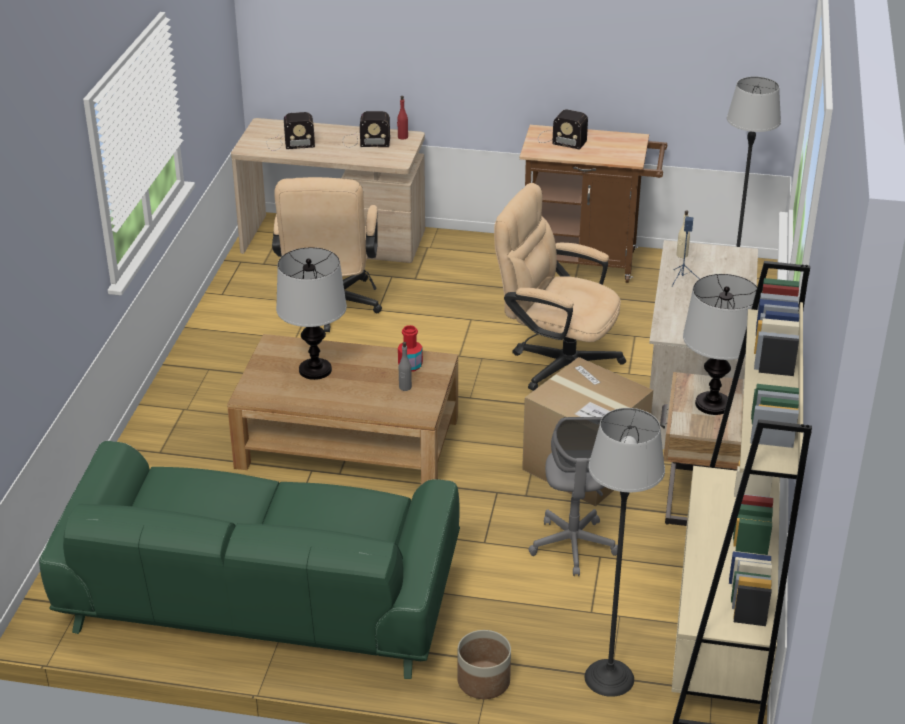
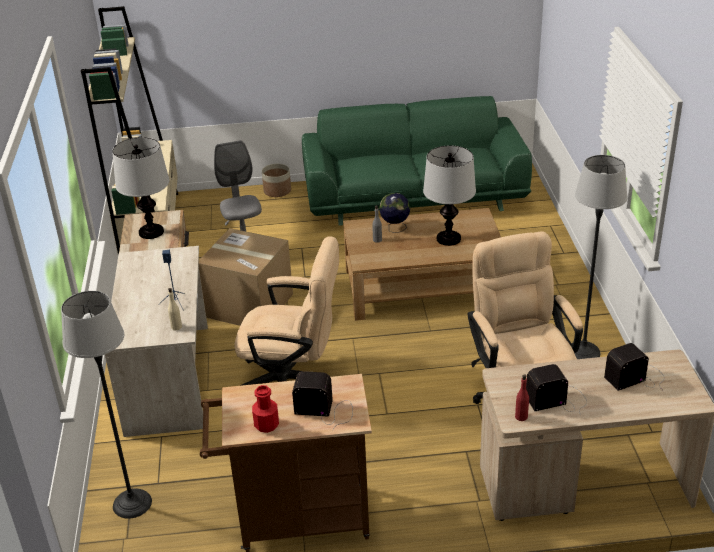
camera: 165 degrees right, 0 degrees up
(373, 398) = (395, 228): none -> globe
(410, 365) = (383, 255): red bottle -> red bottle (266, 425)
(609, 678) = (212, 203): floor lamp -> floor lamp (583, 352)

